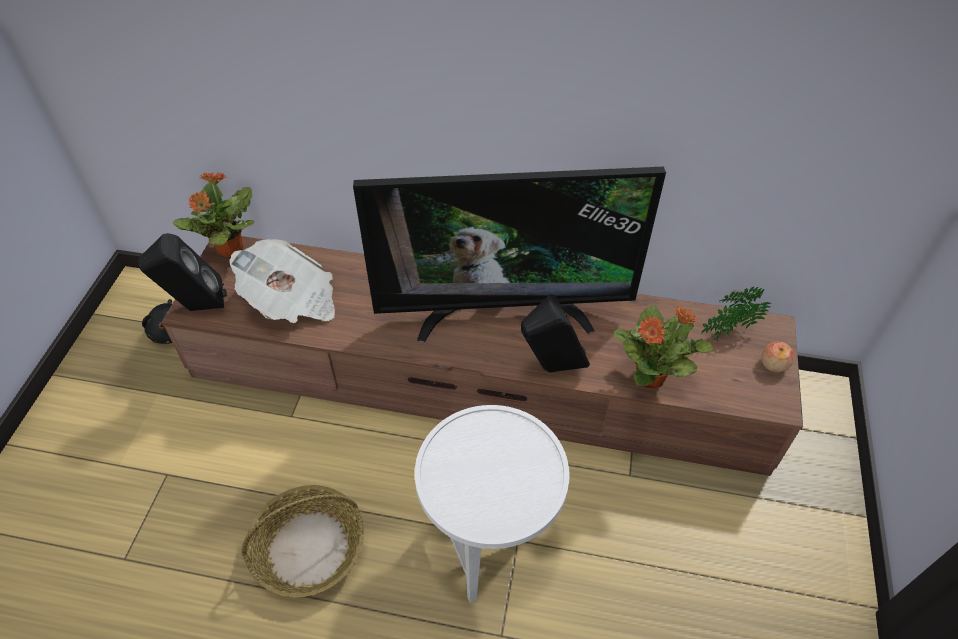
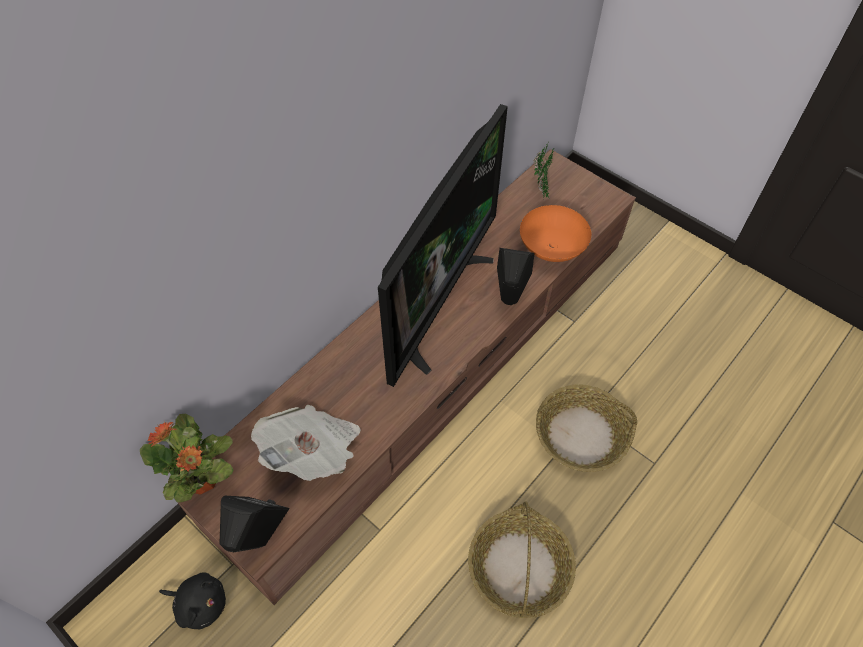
camera: 60 degrees left, 5 degrees up
(490, 542) = (581, 435): white side table -> basket
(651, 377) = (552, 249): potted plant -> orange bowl
(773, 364) = (582, 182): apple -> none

